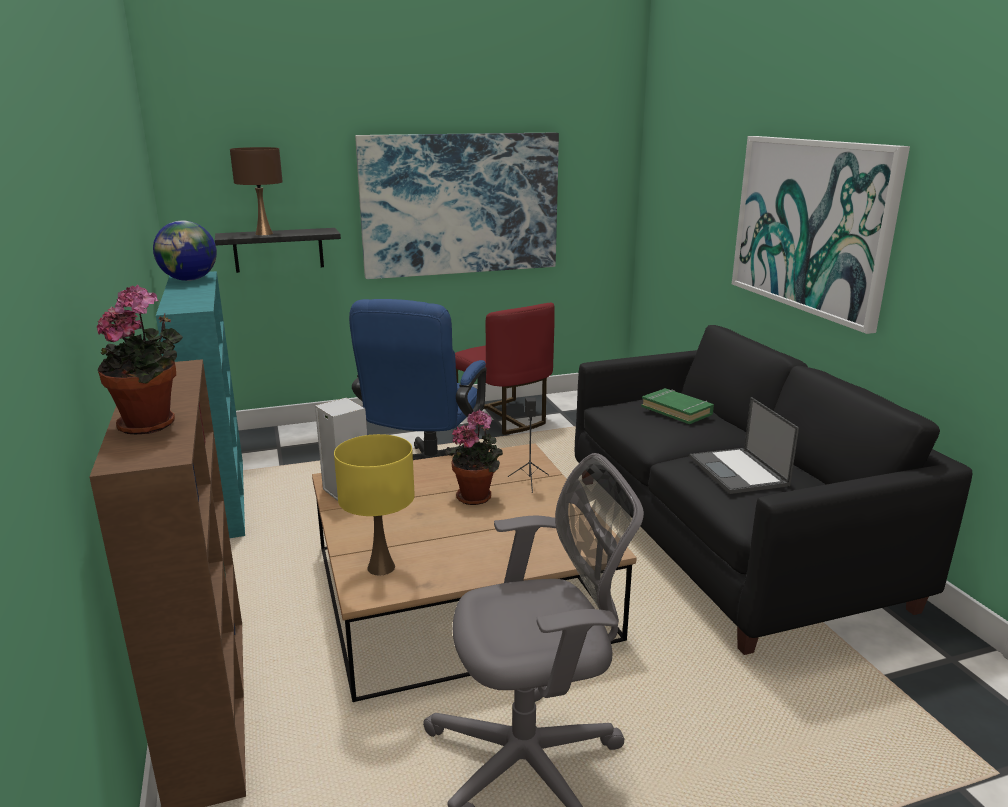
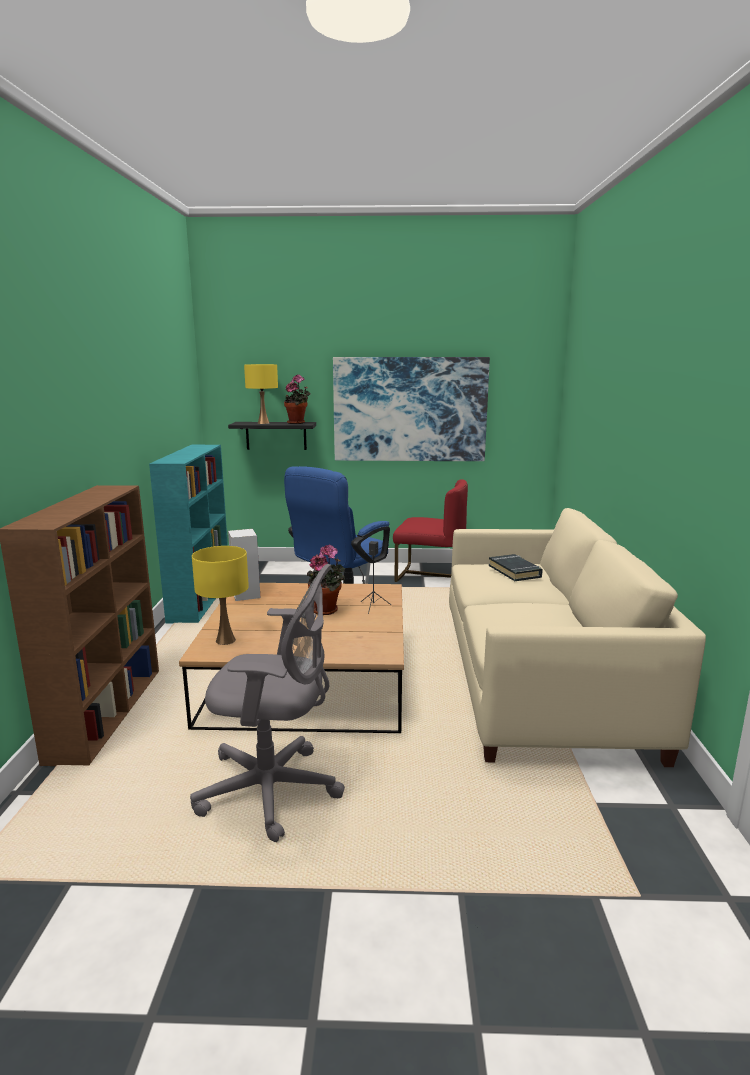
camera: 20 degrees right, 5 degrees down
(152, 424) = (63, 511): potted plant -> potted plant (297, 423)
(190, 280) = (197, 448): globe -> none
(263, 234) = (263, 423): brown table lamp -> yellow table lamp
(504, 417) = (429, 575): red chair -> red chair turned 60 degrees counterclockwise
(677, 410) = (515, 571): green book -> black book
(728, 538) = (541, 682): black sofa -> beige sofa
(739, 472) = (521, 617): laptop -> none
(811, 226) = (639, 427): picture -> none

